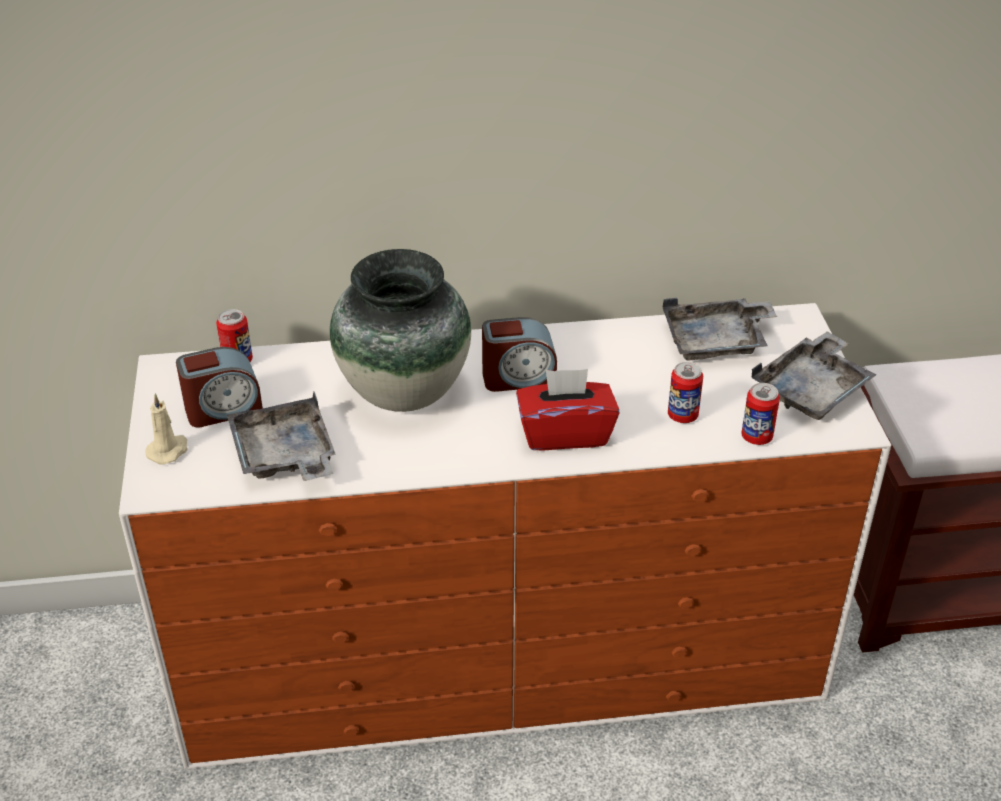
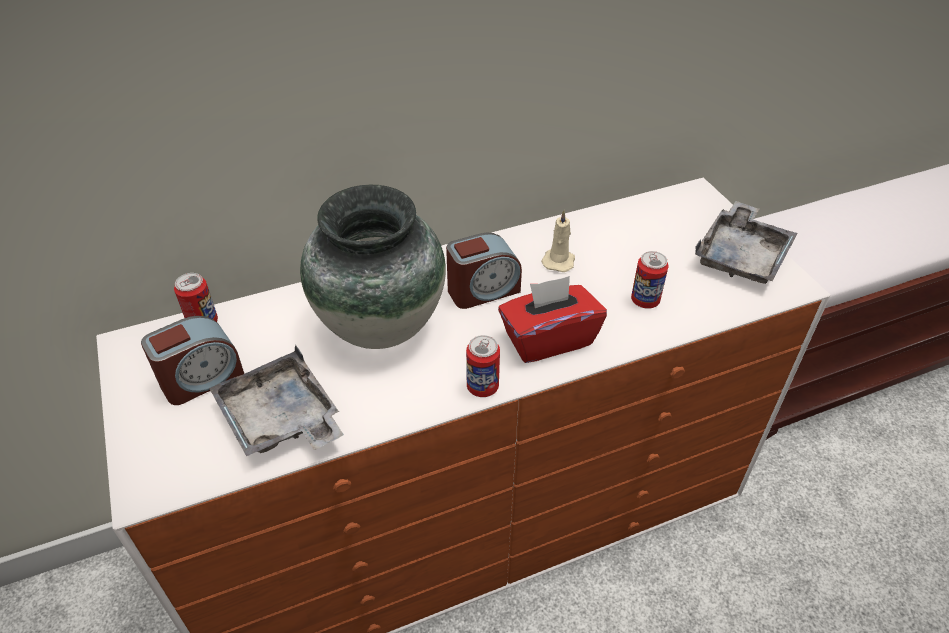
camera: 15 degrees left, 5 degrees up
(169, 450) = (153, 438): beige candle -> beige candle (559, 260)
(716, 342) = (641, 225): grey tray -> none
(756, 437) = (718, 309): can -> can (482, 387)

